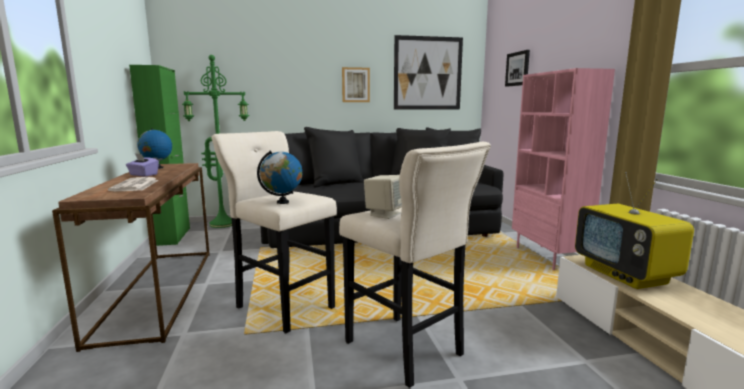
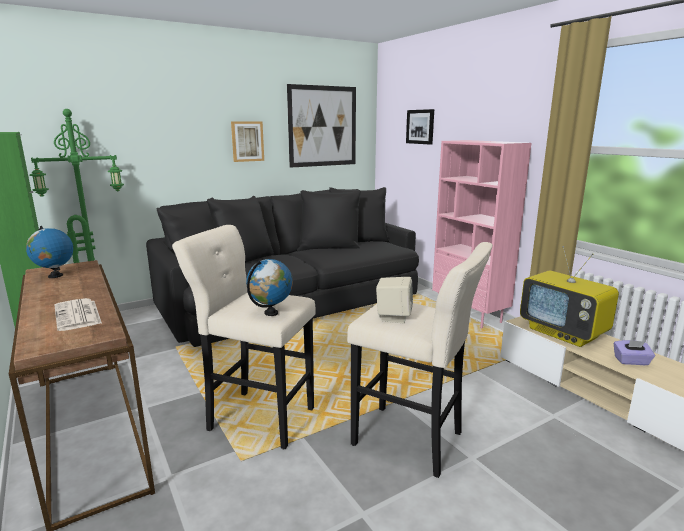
camera: 20 degrees left, 5 degrees up
(143, 175) = (56, 292): purple tissue box -> purple tissue box (631, 361)

